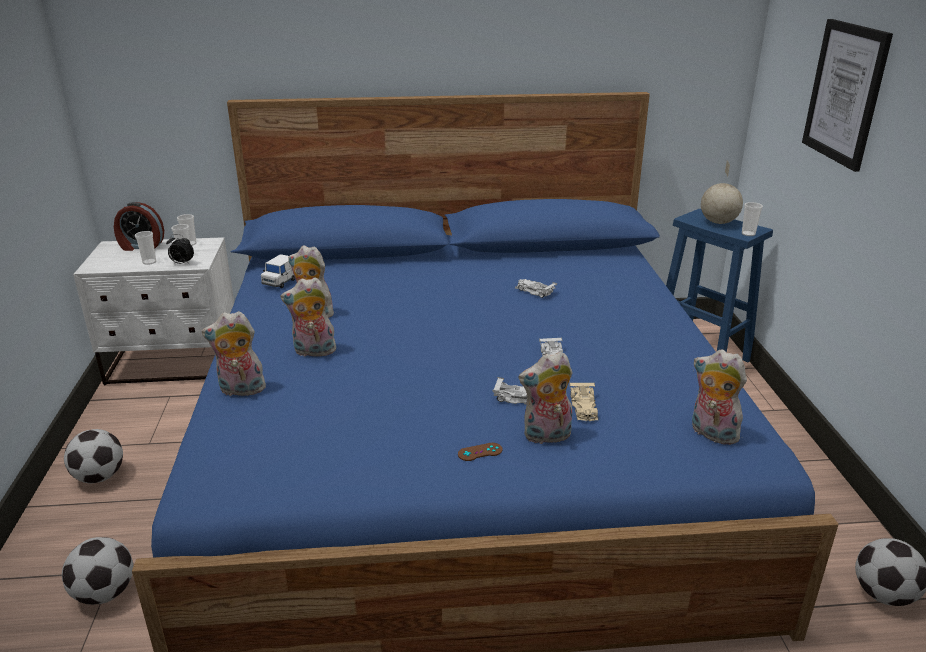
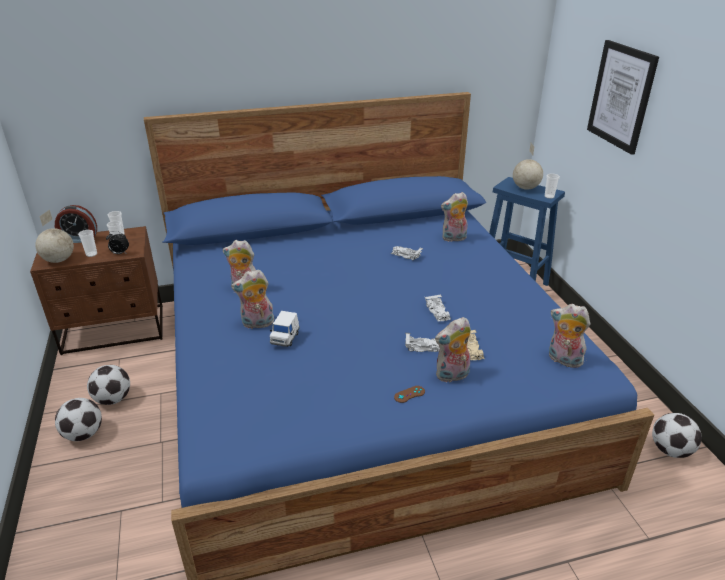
camera: 10 degrees left, 5 degrees up
(104, 593) = (120, 529): football -> football (113, 399)
(109, 265) = (58, 260): none -> globe
(175, 363) = (115, 330): white nightstand -> brown nightstand
(240, 390) = (212, 363): plush toy -> plush toy (453, 239)
(280, 282) = (207, 264): white toy car -> white toy car (285, 338)

